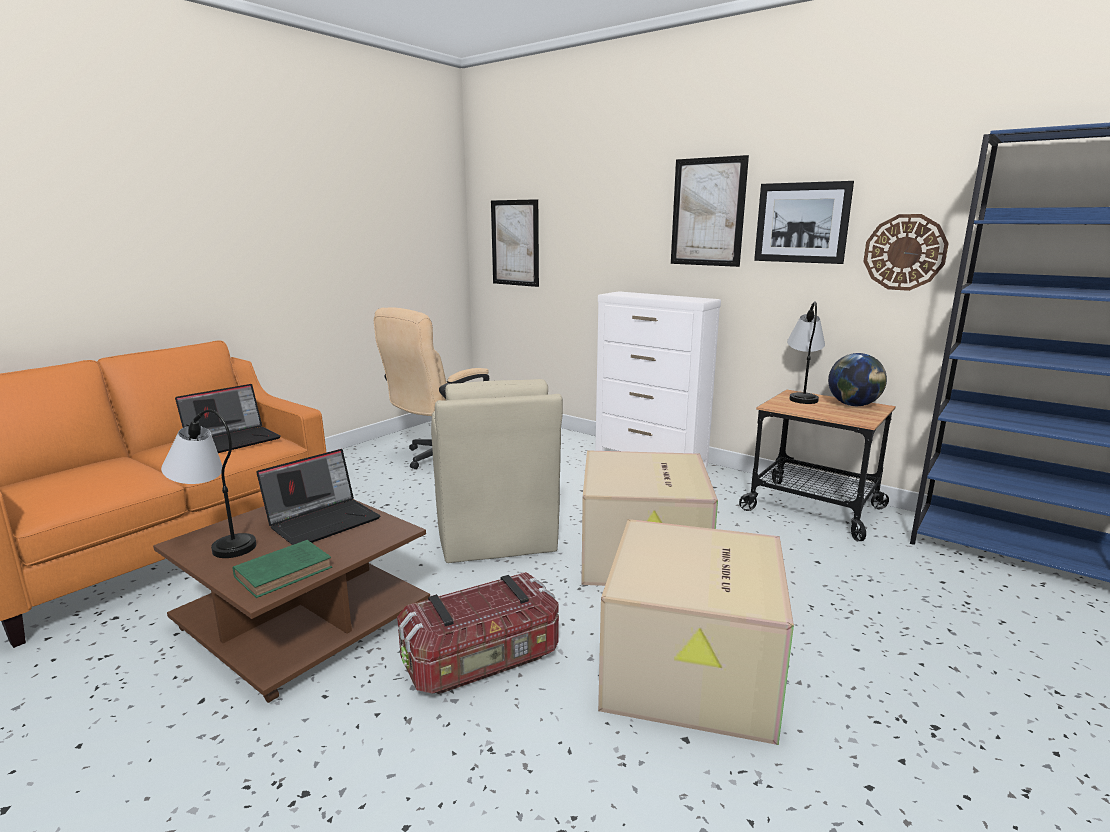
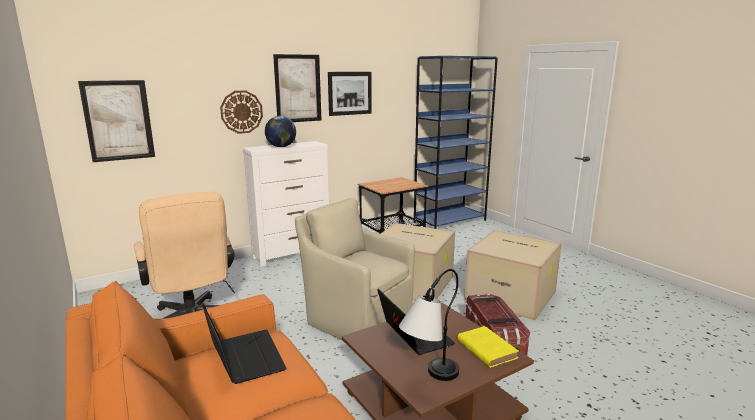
camera: 70 degrees left, 0 degrees up
(286, 571) = (485, 348): green book -> yellow book
(495, 535) = (357, 320): beige armchair -> beige armchair turned 150 degrees counterclockwise
(802, 395) = (371, 183): table lamp -> none
(853, 405) = (395, 181): globe -> globe (281, 147)
(904, 252) = (393, 105): wall clock -> wall clock (241, 112)

